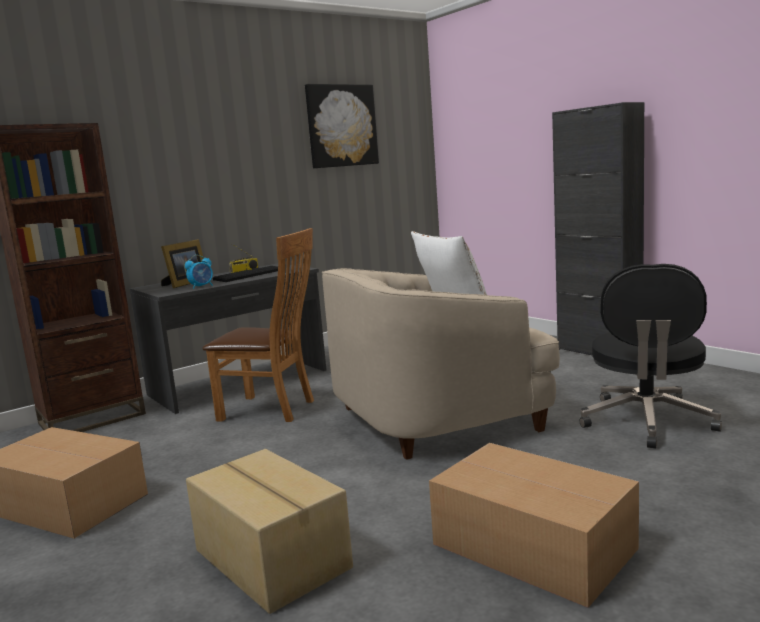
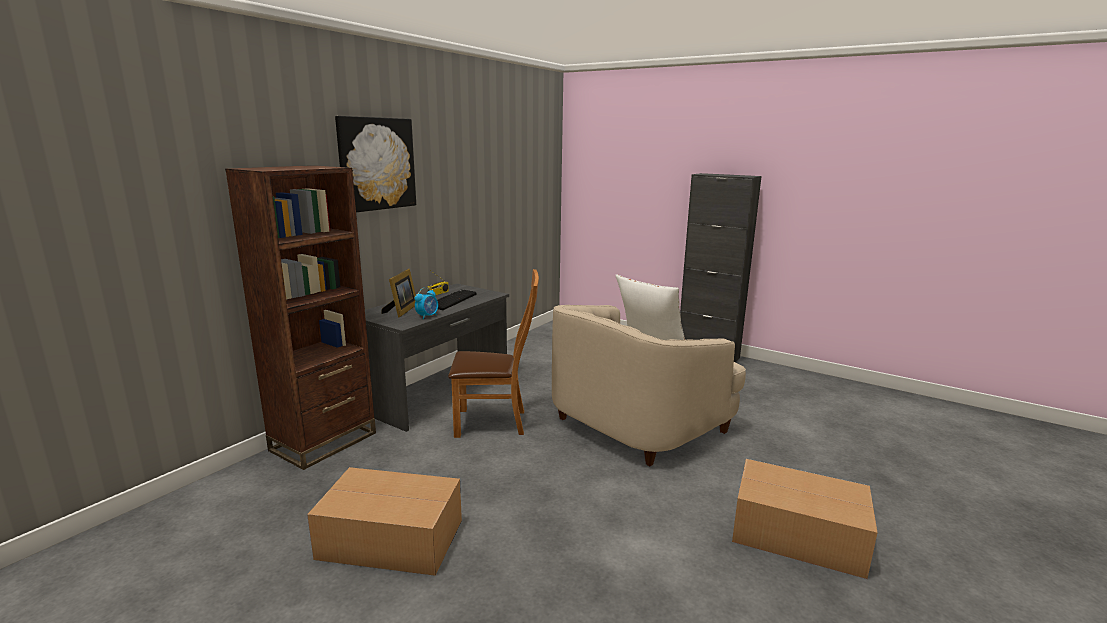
camera: 20 degrees left, 5 degrees up
(270, 560) = (626, 572): cardboard box -> none
(341, 126) = (504, 161): picture -> picture (376, 164)
(646, 422) = (788, 420): black office chair -> none

